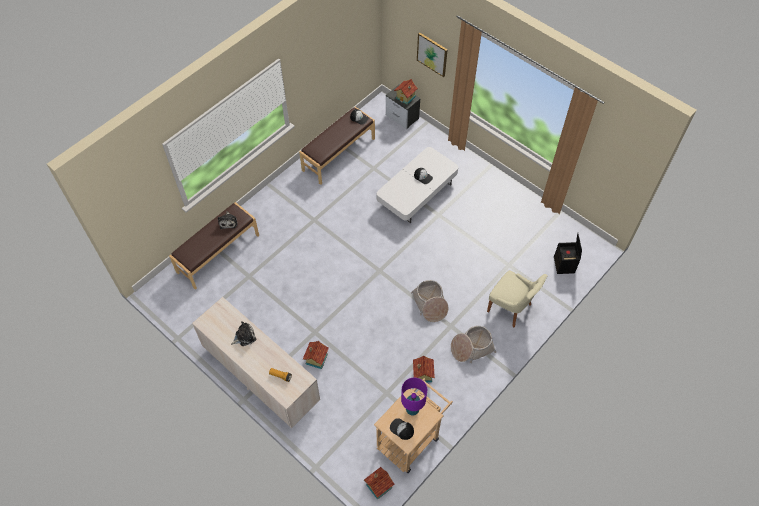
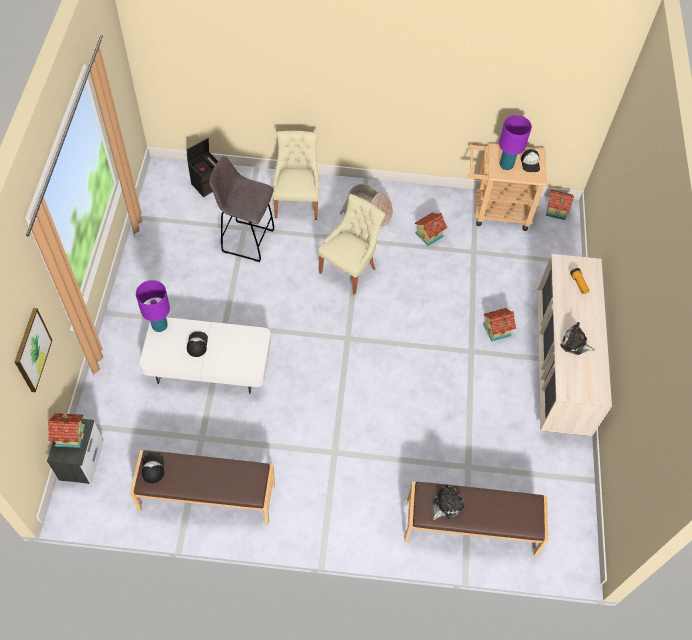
camera: 130 degrees left, 0 degrees up
(430, 304) = (349, 269): basket -> beige chair
(449, 166) = (160, 326): none -> purple table lamp
(497, 260) = (246, 240): none -> grey stool

